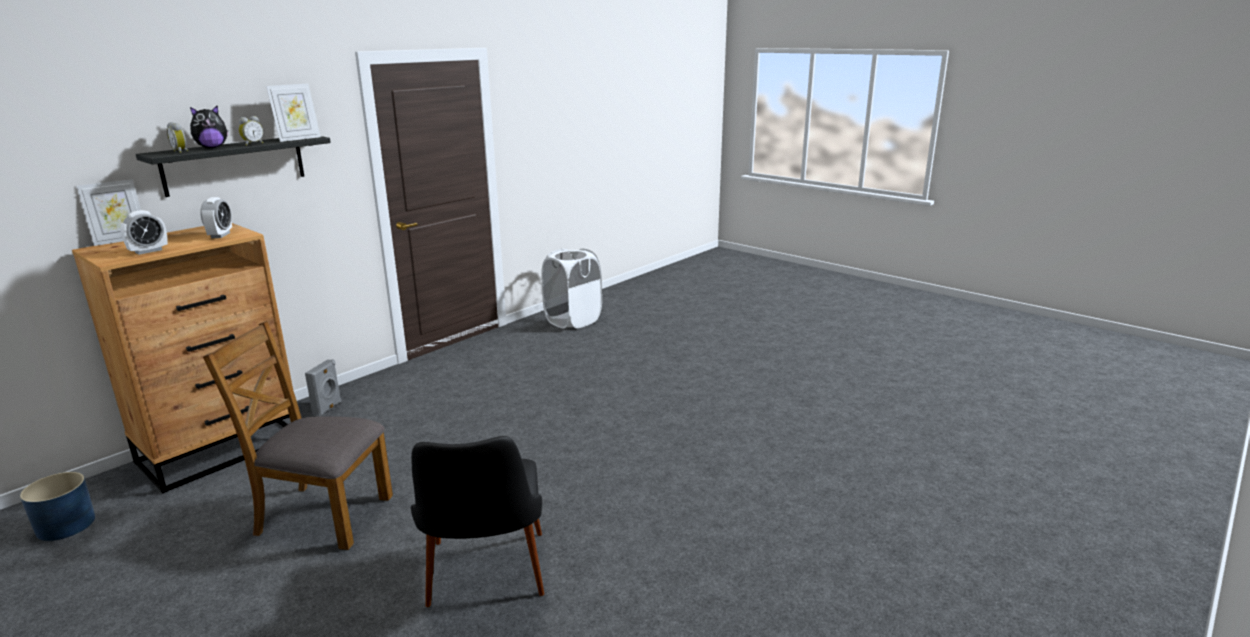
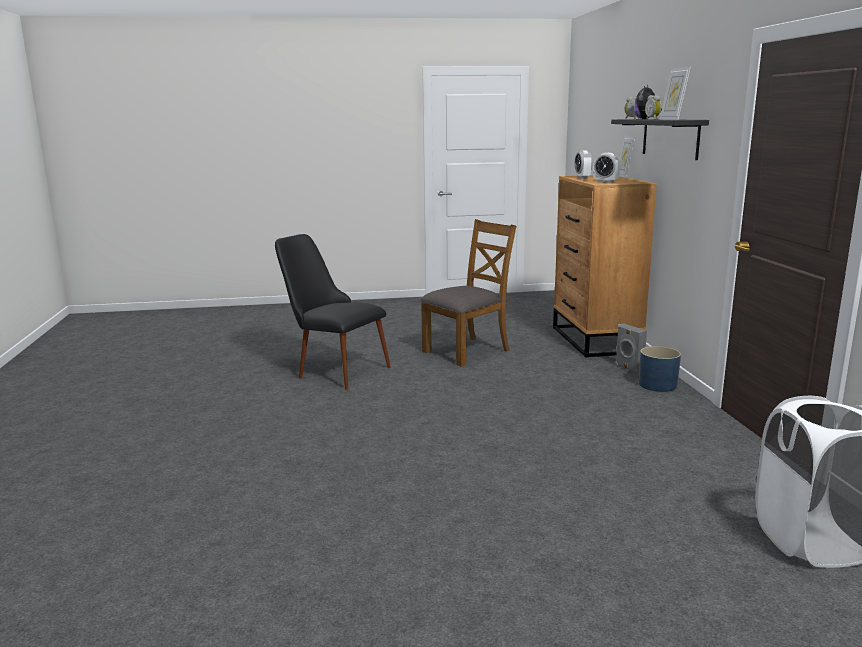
camera: 130 degrees right, 5 degrees down
(65, 525) = (545, 314): blue planter -> blue planter (657, 385)

